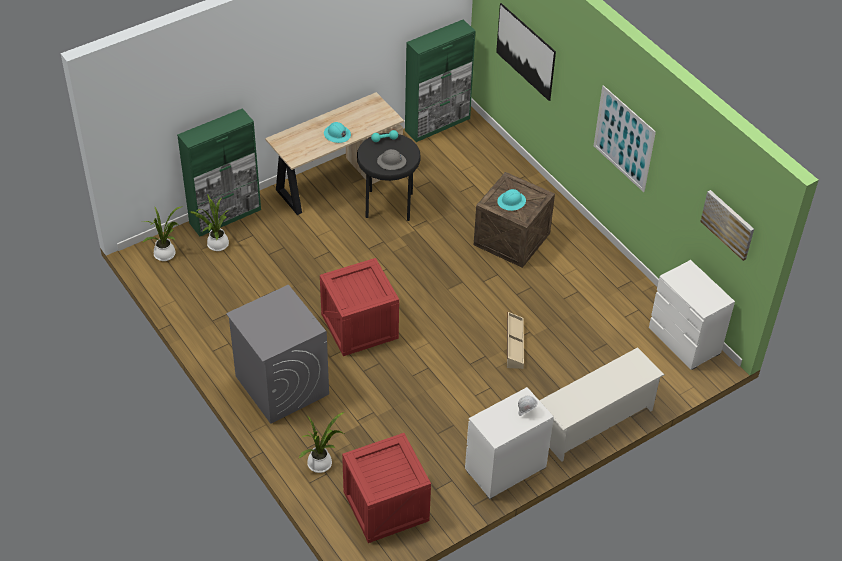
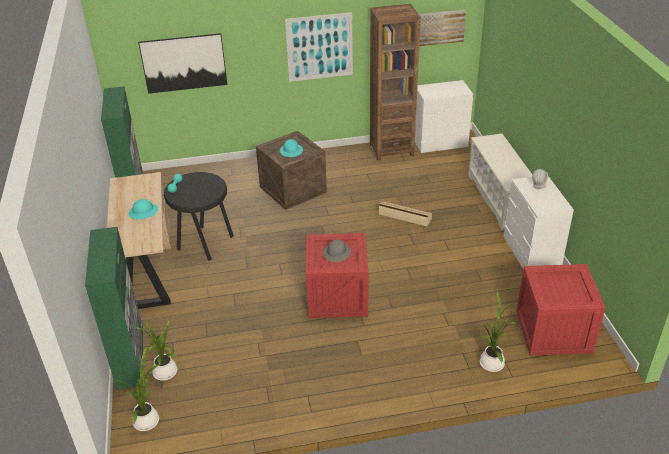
camera: 65 degrees left, 10 degrees down
(281, 385) = (383, 368): grey washing machine -> none
(391, 162) = (207, 189): grey hard hat -> grey hard hat (337, 253)
(641, 299) = (391, 149): none -> brown bookcase

